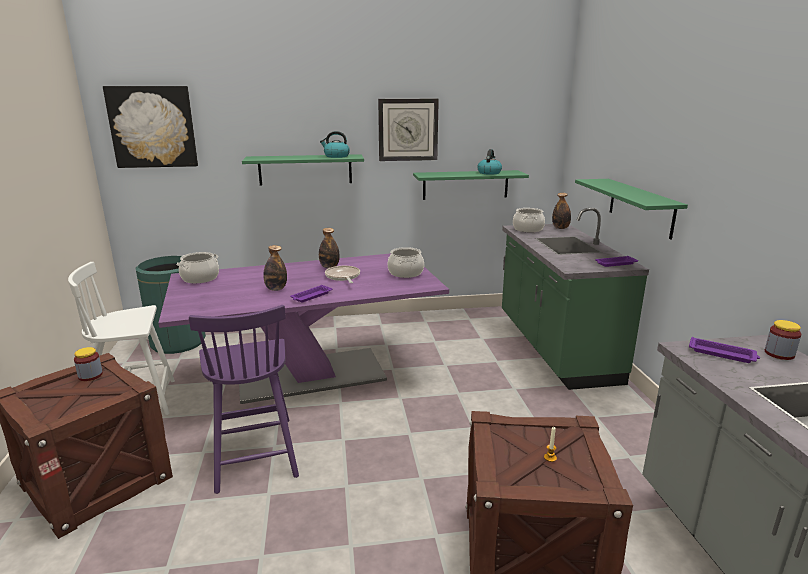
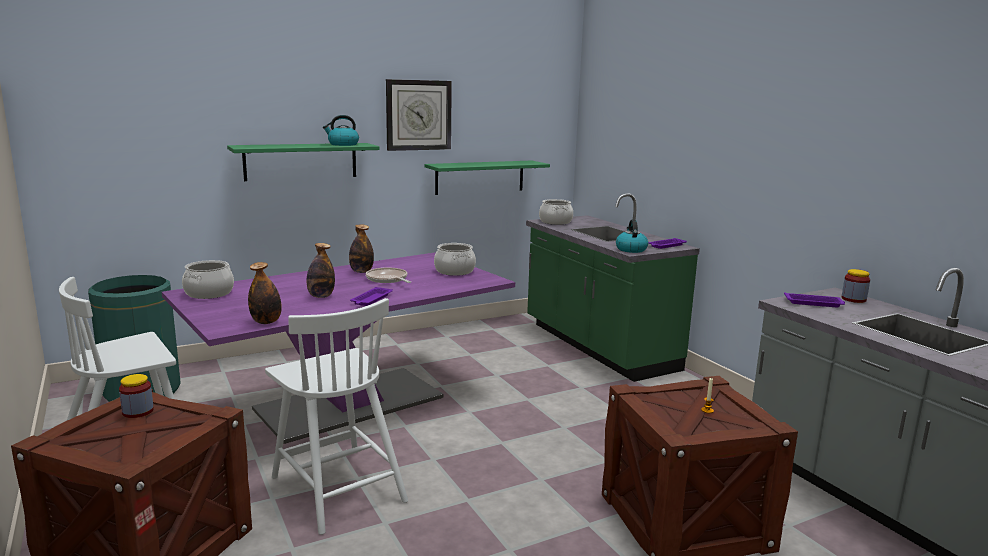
camera: 20 degrees left, 5 degrees down
(153, 127) = (102, 107): picture -> none
(254, 452) = (337, 487): purple chair -> white chair
(489, 173) = (507, 163): kettle -> kettle (631, 249)
(560, 228) = (586, 219): bottle -> bottle (266, 322)
(640, 207) = (681, 189): green shelf -> none

